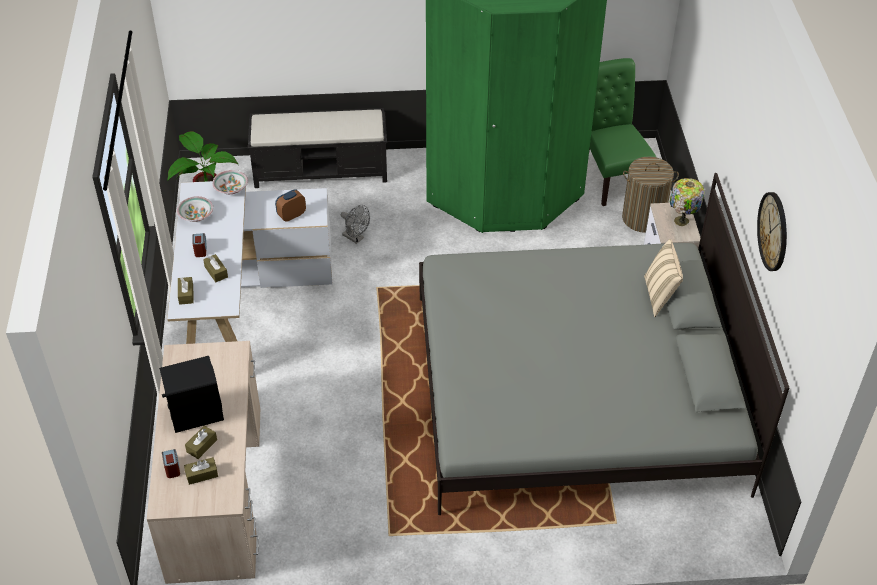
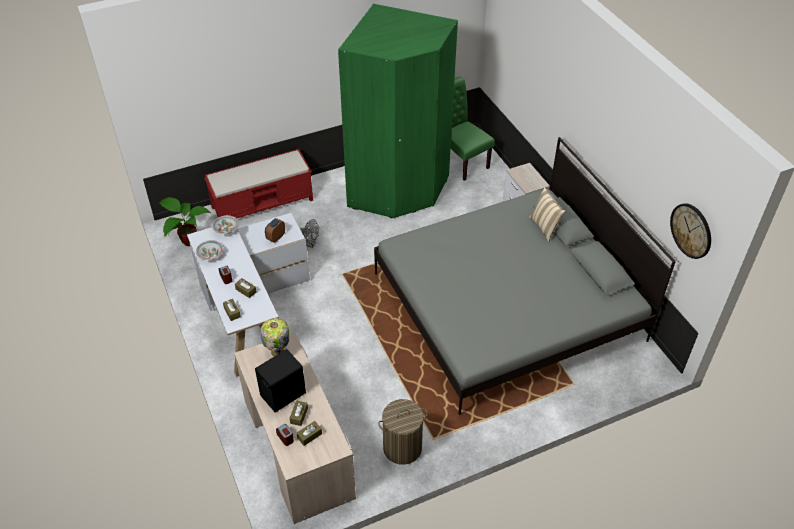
camera: 20 degrees left, 0 degrees up
(322, 170) = (263, 203): black bench -> red bench
(643, 218) = (493, 182): laundry basket -> laundry basket (402, 448)
(681, 222) = (531, 176): table lamp -> table lamp (277, 353)
(773, 231) = (631, 163): wall clock -> wall clock (691, 230)

